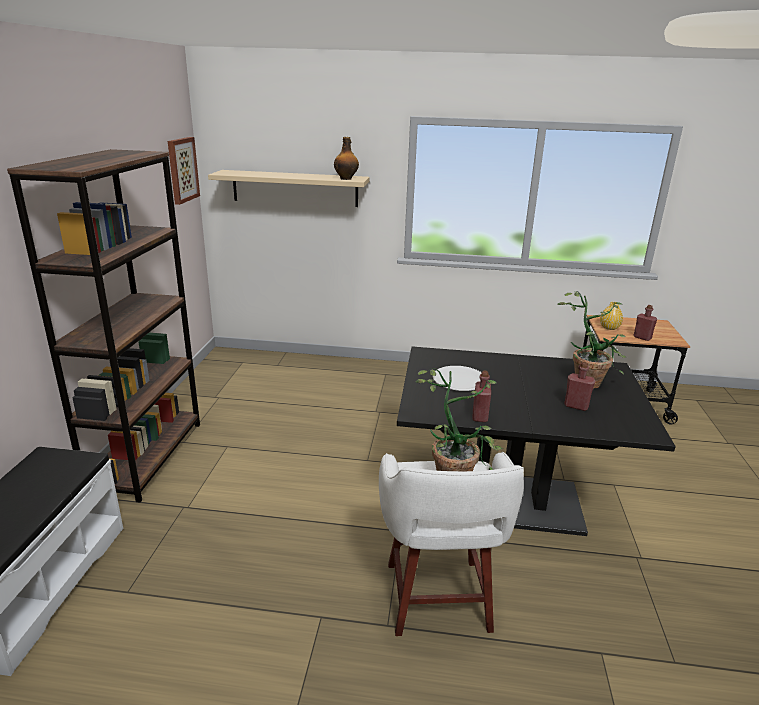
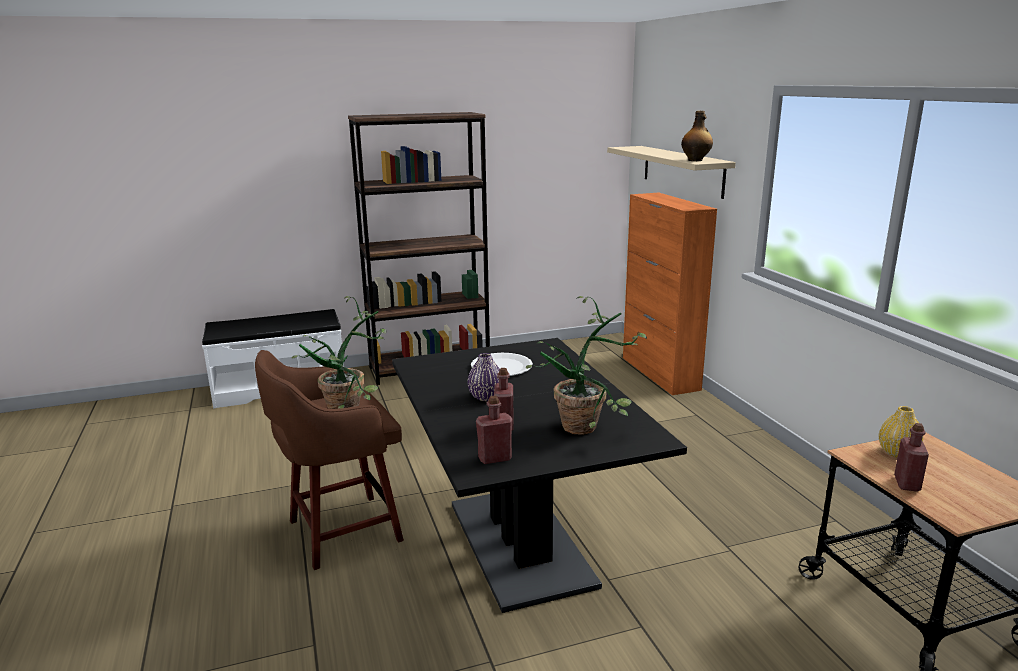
camera: 65 degrees right, 5 degrees down
(182, 170) = (596, 141): picture -> none
(309, 361) = (660, 373): none -> orange cabinet
(438, 600) = (340, 532): white stool -> brown stool
(480, 416) = (430, 386): red bottle -> red bottle (495, 458)
(518, 400) = (486, 397): none -> purple vase

